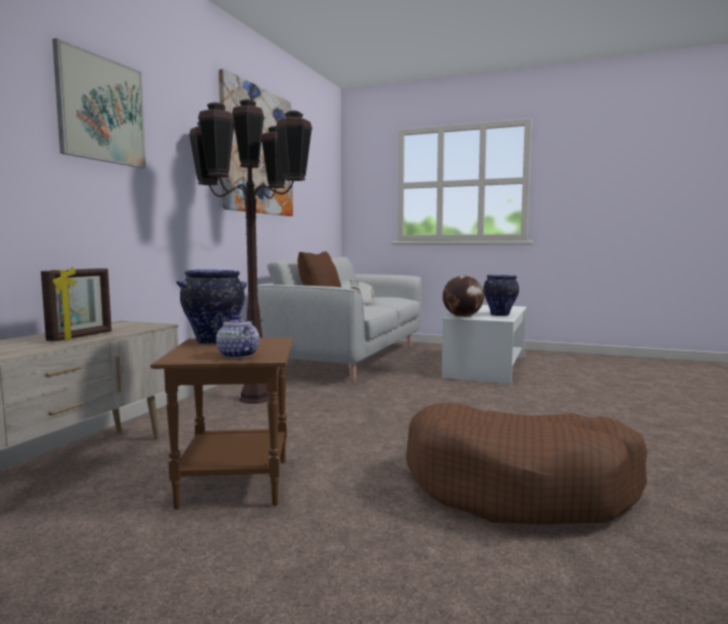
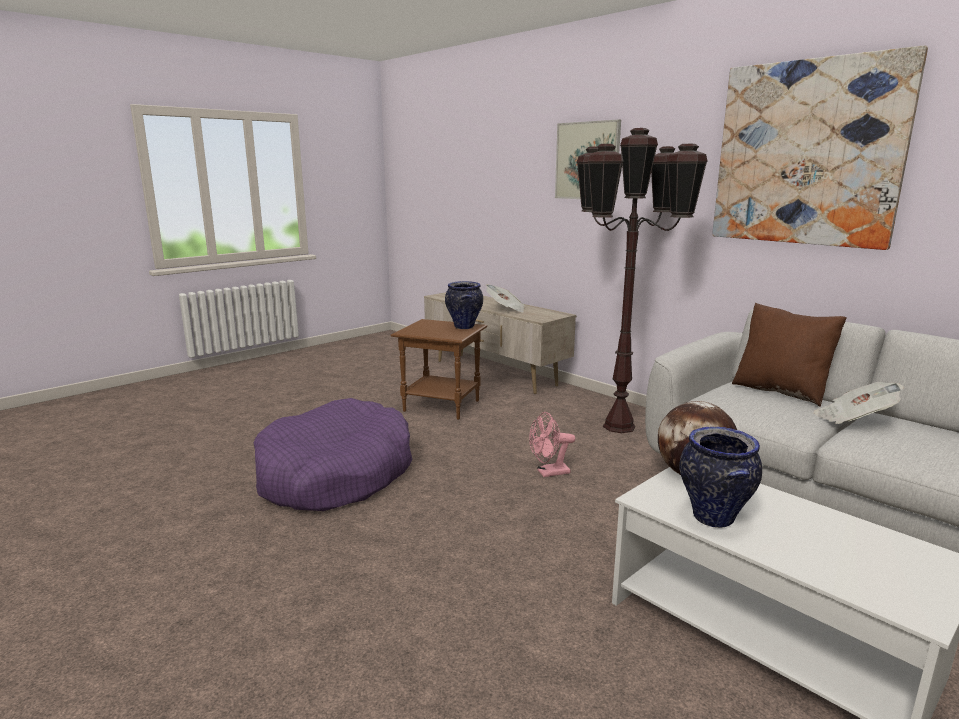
camera: 115 degrees right, 10 degrees up
(81, 336) = (506, 309): picture frame -> newspaper
(237, 355) = (416, 328): teapot -> none
(383, 408) = (548, 473): none -> pink fan
(519, 487) = (335, 474): brown dog bed -> purple dog bed

